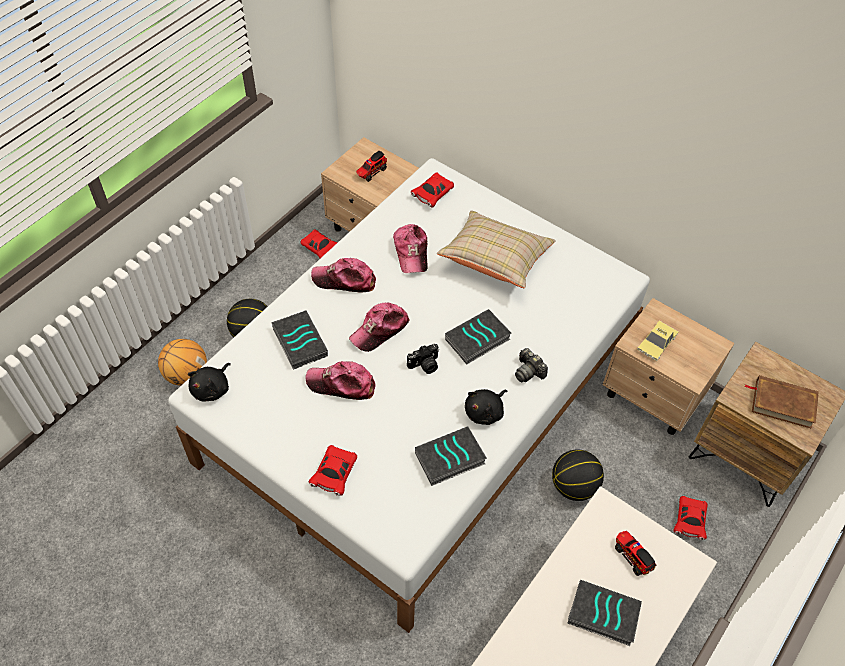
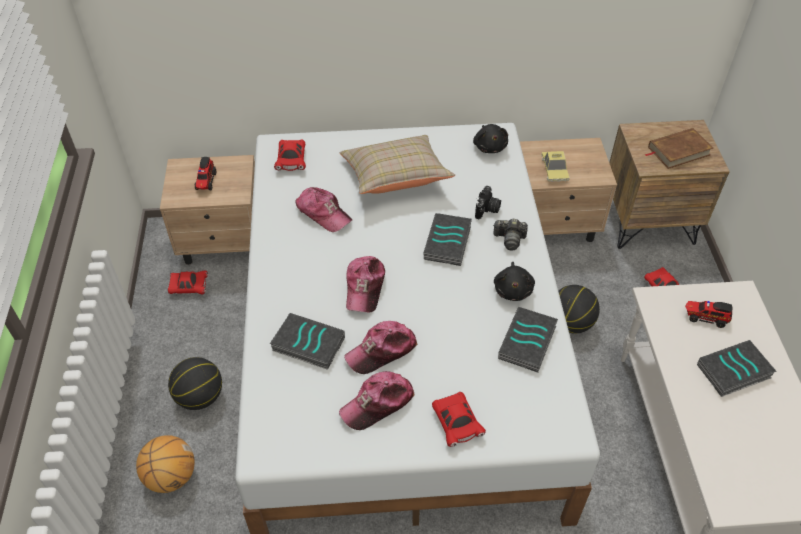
camera: 40 degrees left, 5 degrees down
(212, 388) = (272, 439): black plush toy -> black plush toy (490, 146)
(344, 280) = (291, 270): cap -> cap (378, 404)
(424, 365) = (430, 289): camera -> camera (487, 210)

